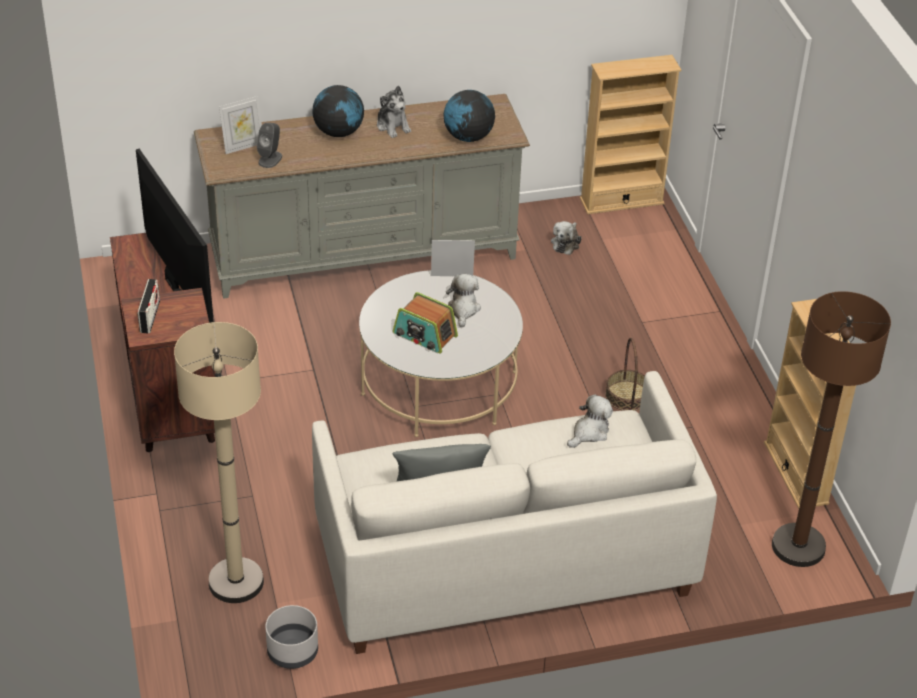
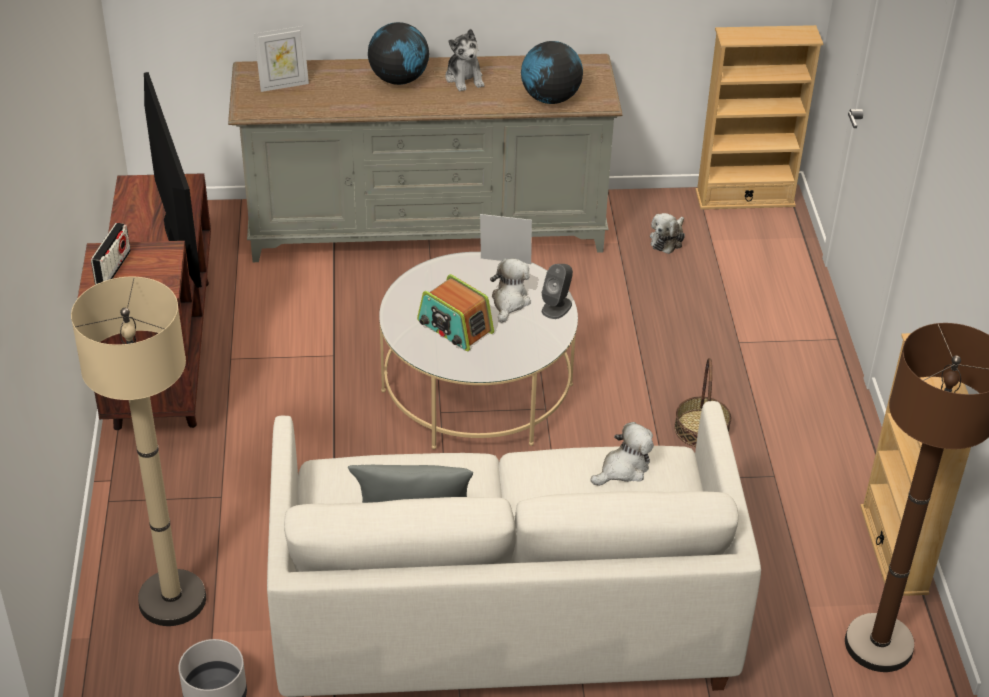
camera: 10 degrees right, 0 degrees up
(270, 159) = (310, 102): grey speaker -> grey speaker (557, 307)

